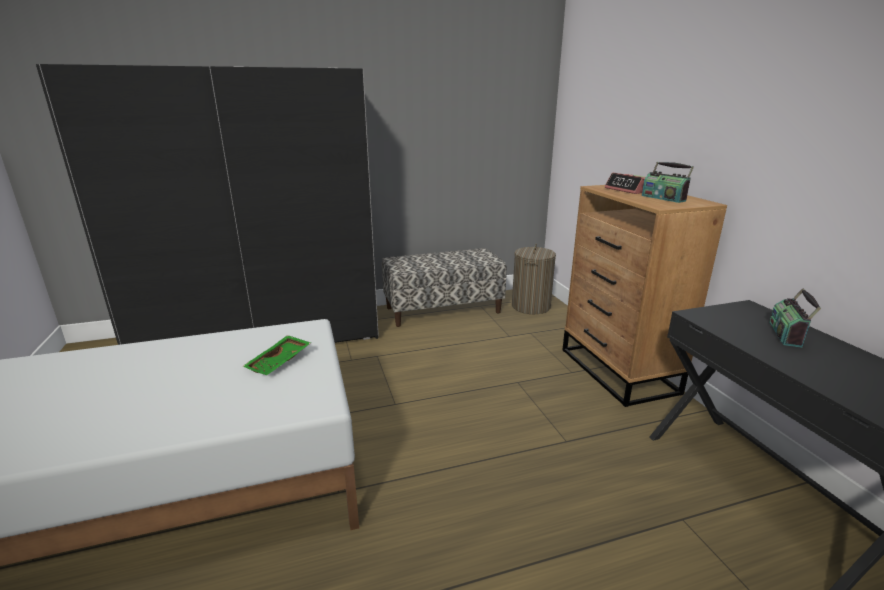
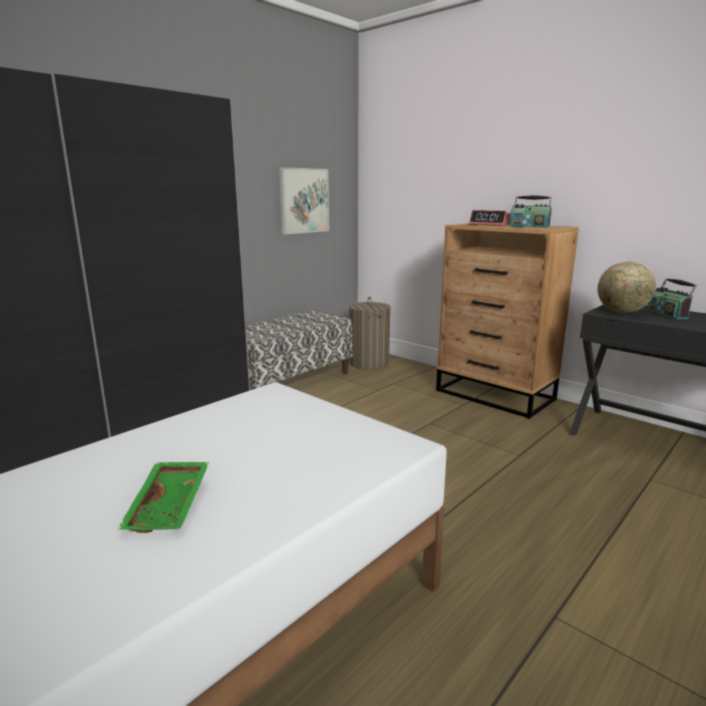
camera: 30 degrees left, 5 degrees down
(279, 362) = (296, 426): green tray -> green tray (171, 506)
(485, 145) = (304, 200): none -> picture
(725, 320) = (622, 312): none -> globe

